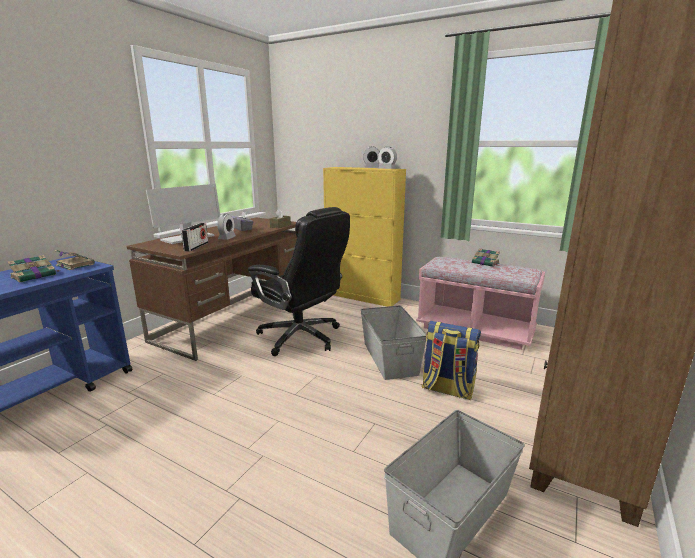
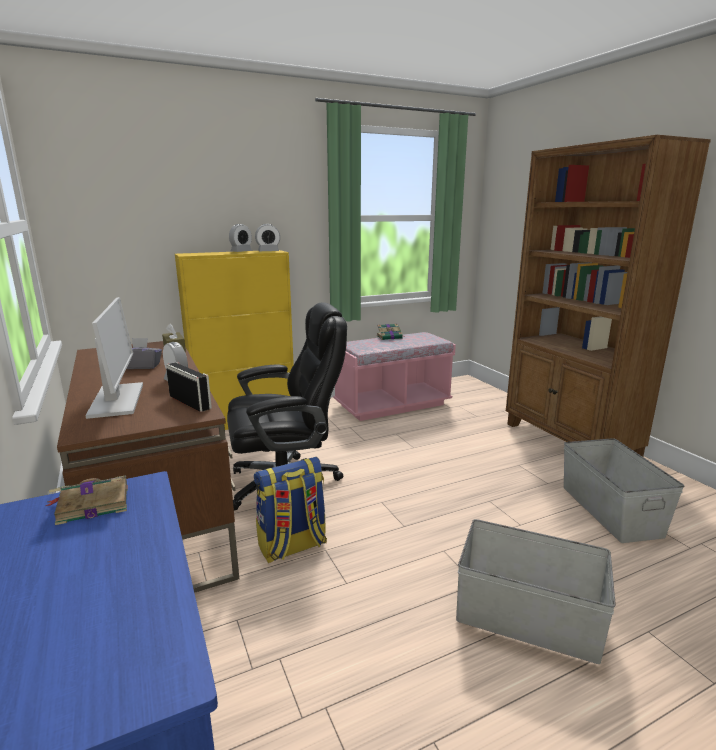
camera: 55 degrees left, 0 degrees up
(35, 276) = (105, 549): book -> none
(389, 358) = (394, 456): grey storage box -> grey storage box (528, 619)
(447, 389) = (469, 452): backpack -> backpack (292, 546)

